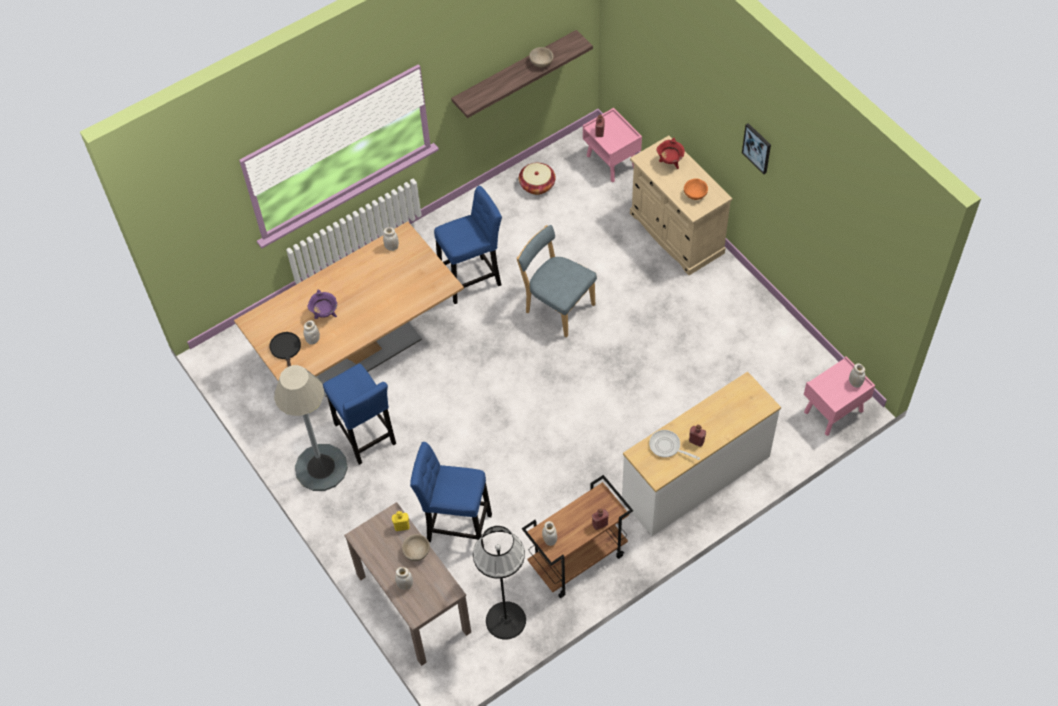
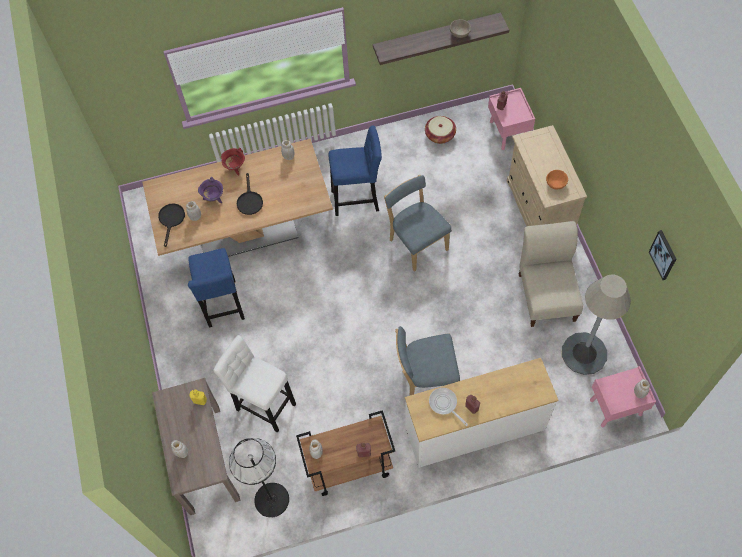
camera: 20 degrees right, 5 degrees up
(321, 468) = (179, 320): grey floor lamp -> grey floor lamp (584, 353)
(367, 305) = (249, 200): none -> black frying pan
(416, 551) = (203, 427): beige bowl -> none
(455, 526) = (263, 404): blue stool -> white stool
(623, 444) = (426, 378): none -> blue chair
(670, 162) = (545, 149): red cooking pot -> red cooking pot (235, 167)
(718, 319) = (546, 294): none -> beige chair
(757, 148) = (614, 161): picture -> picture (663, 255)

